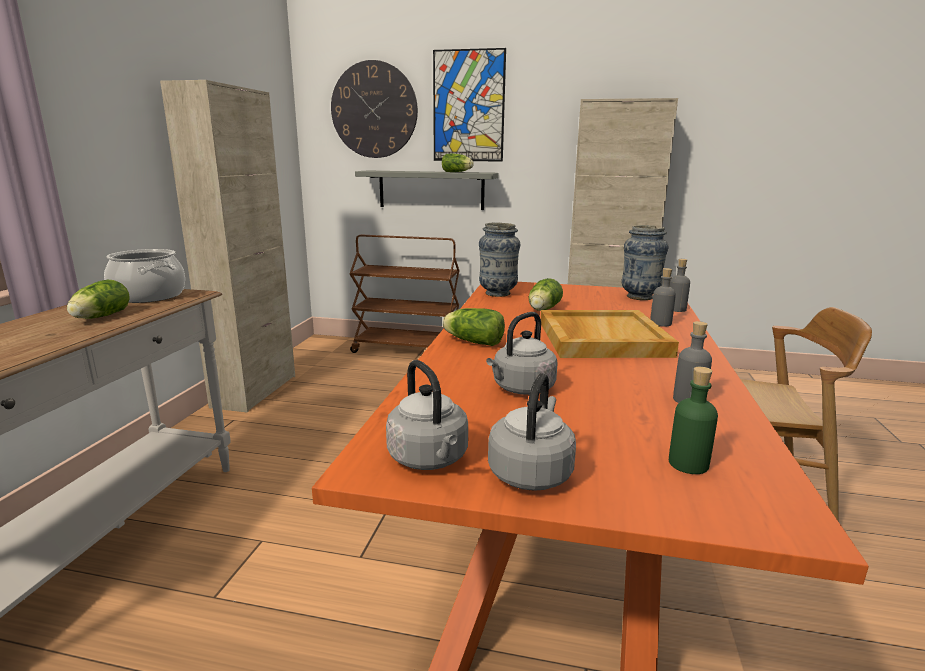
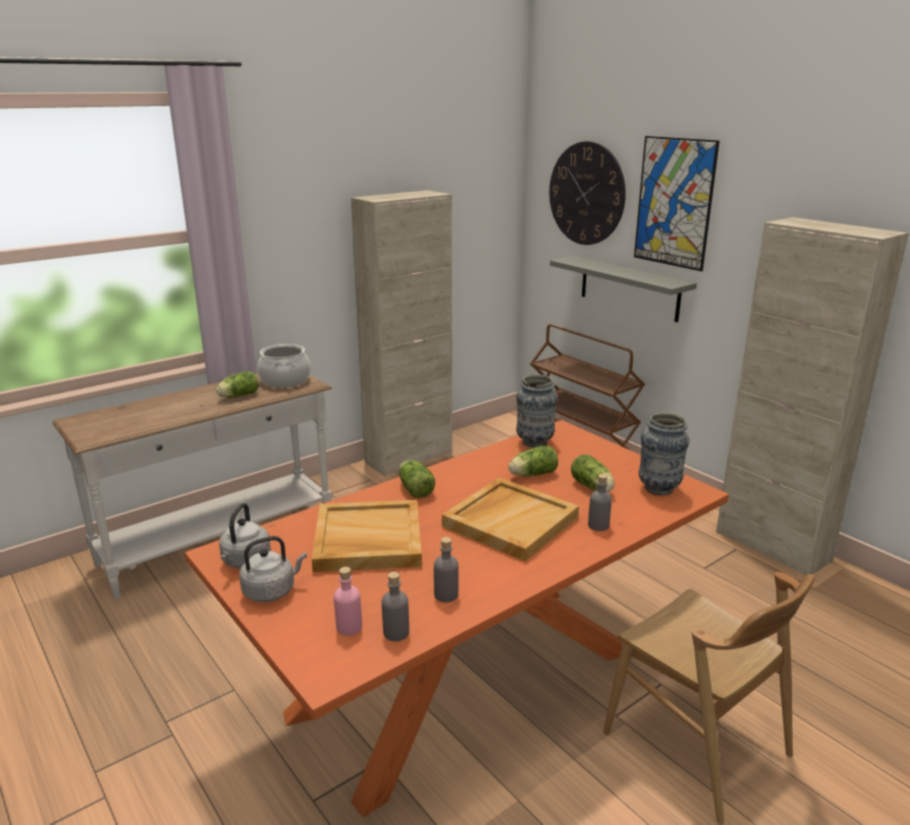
camera: 40 degrees right, 5 degrees up
(457, 172) = (644, 278): lettuce -> lettuce (593, 488)
(521, 389) = (367, 540): grey kettle -> beige tray
(676, 309) = (656, 515): grey bottle -> grey bottle (396, 633)
(688, 464) = (349, 627): green bottle -> pink bottle

